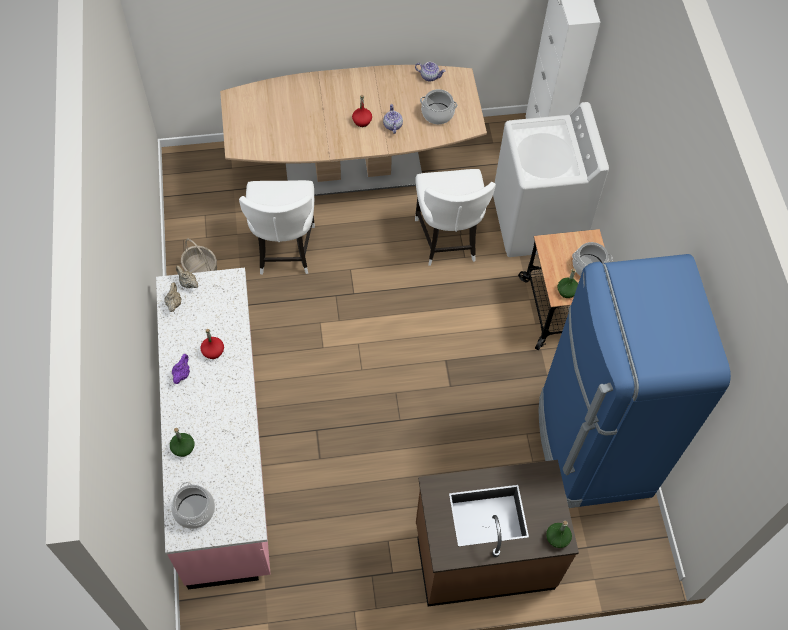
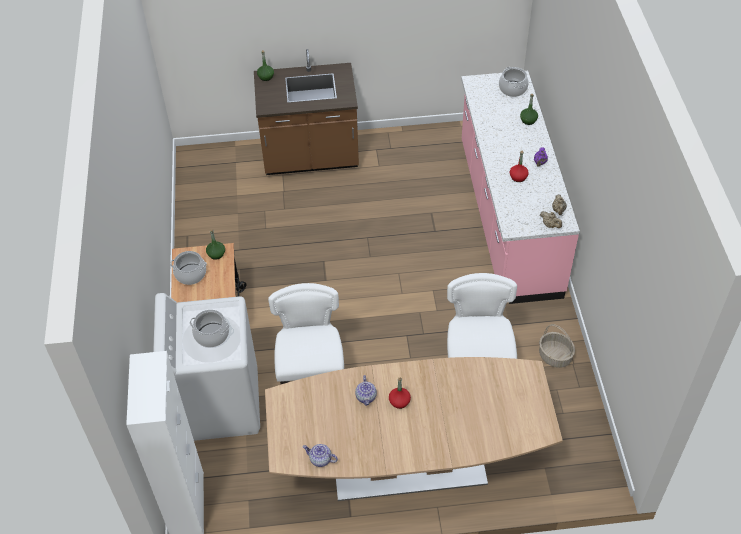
camera: 175 degrees left, 10 degrees down
(437, 113) = (315, 411): cooking pot -> cooking pot (211, 335)
(592, 447) = (215, 219): blue fridge -> none

